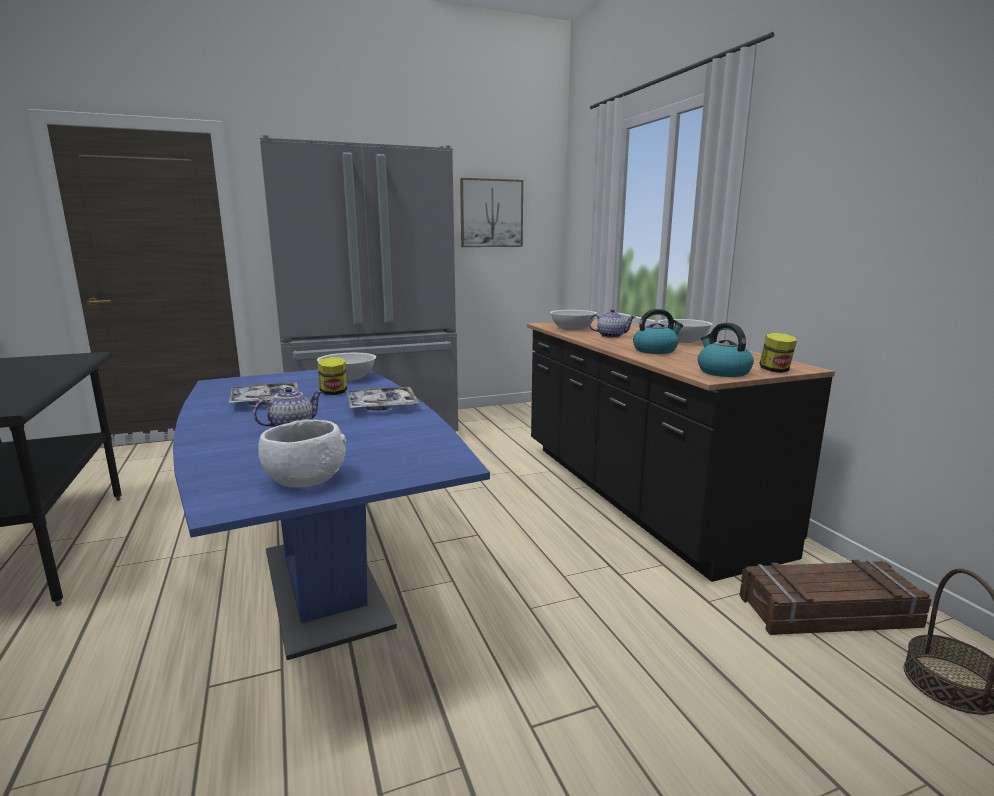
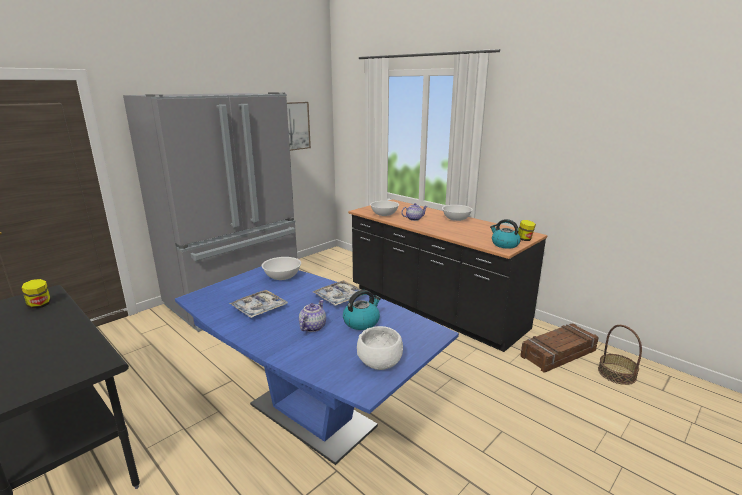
camera: 25 degrees left, 5 degrees up
(333, 393) = (293, 292): jar -> jar (40, 305)
(655, 350) = (453, 230): kettle -> kettle (361, 322)

